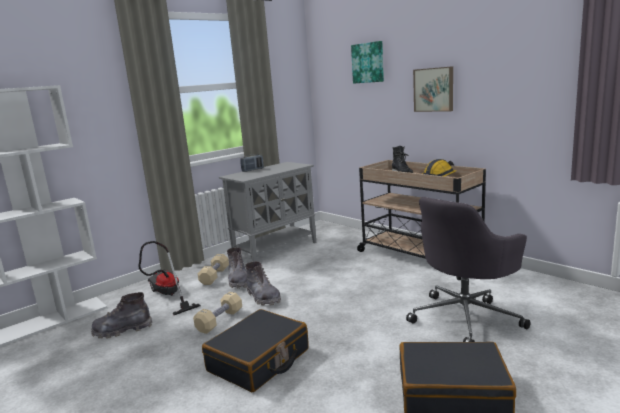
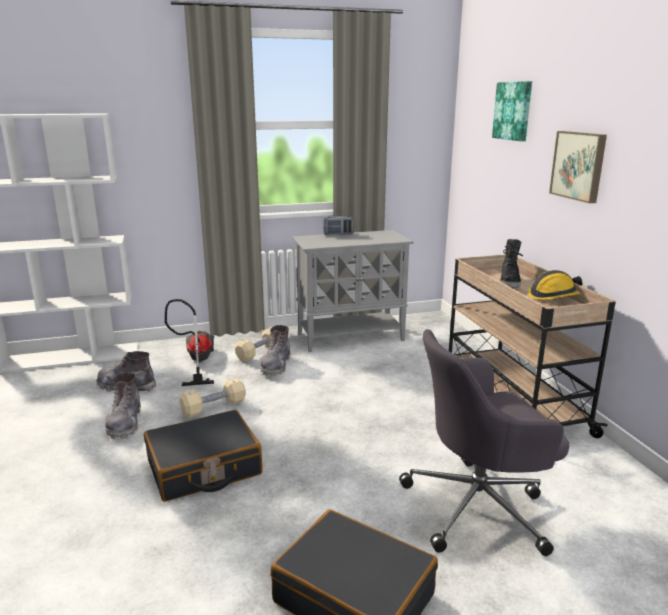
camera: 25 degrees right, 5 degrees up
(263, 297) = (280, 394): grey boot -> grey boot (125, 423)

